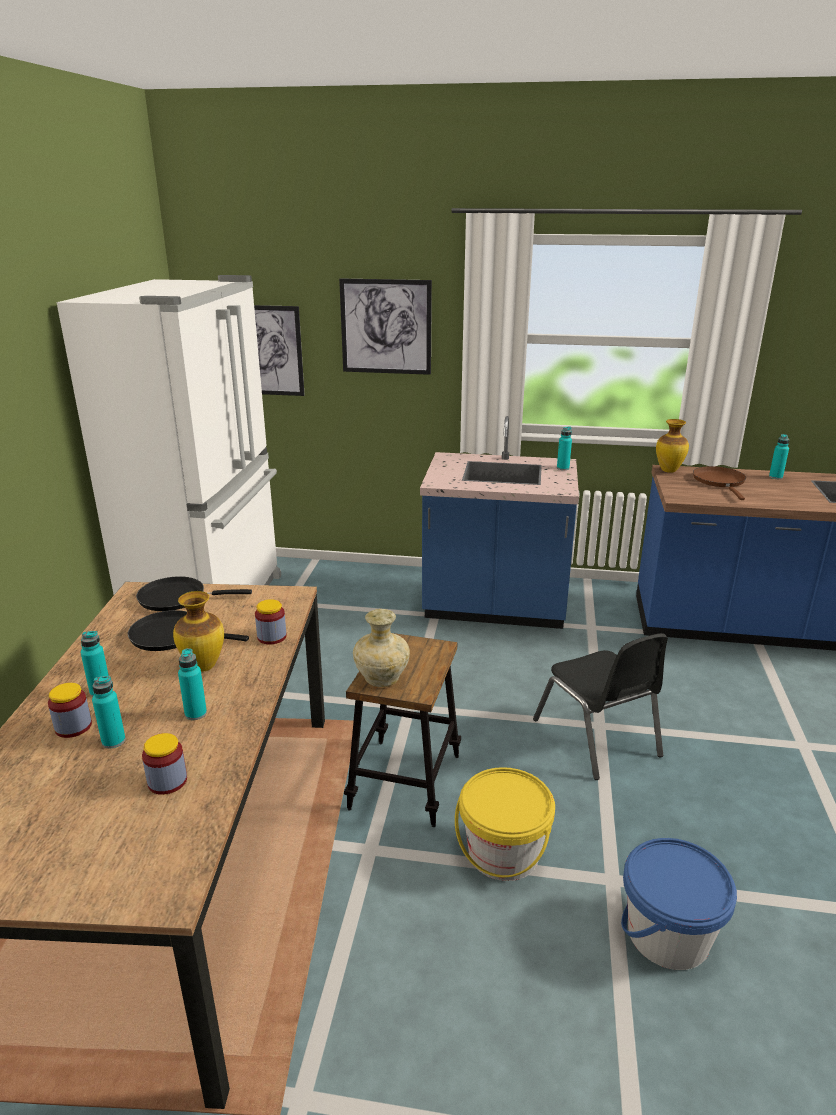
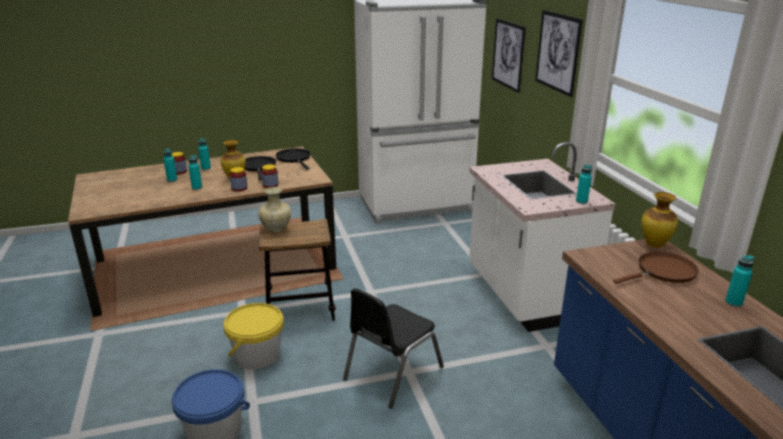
camera: 65 degrees right, 0 degrees up
(167, 781) = (148, 195): jar -> jar (239, 188)
(495, 608) = (524, 295): blue counter -> white counter

